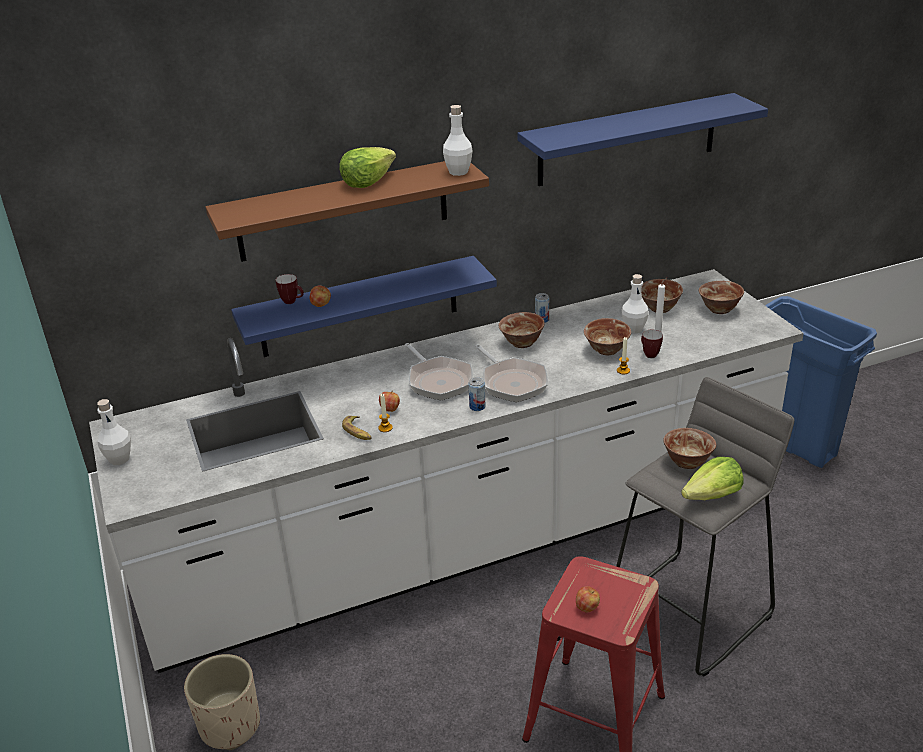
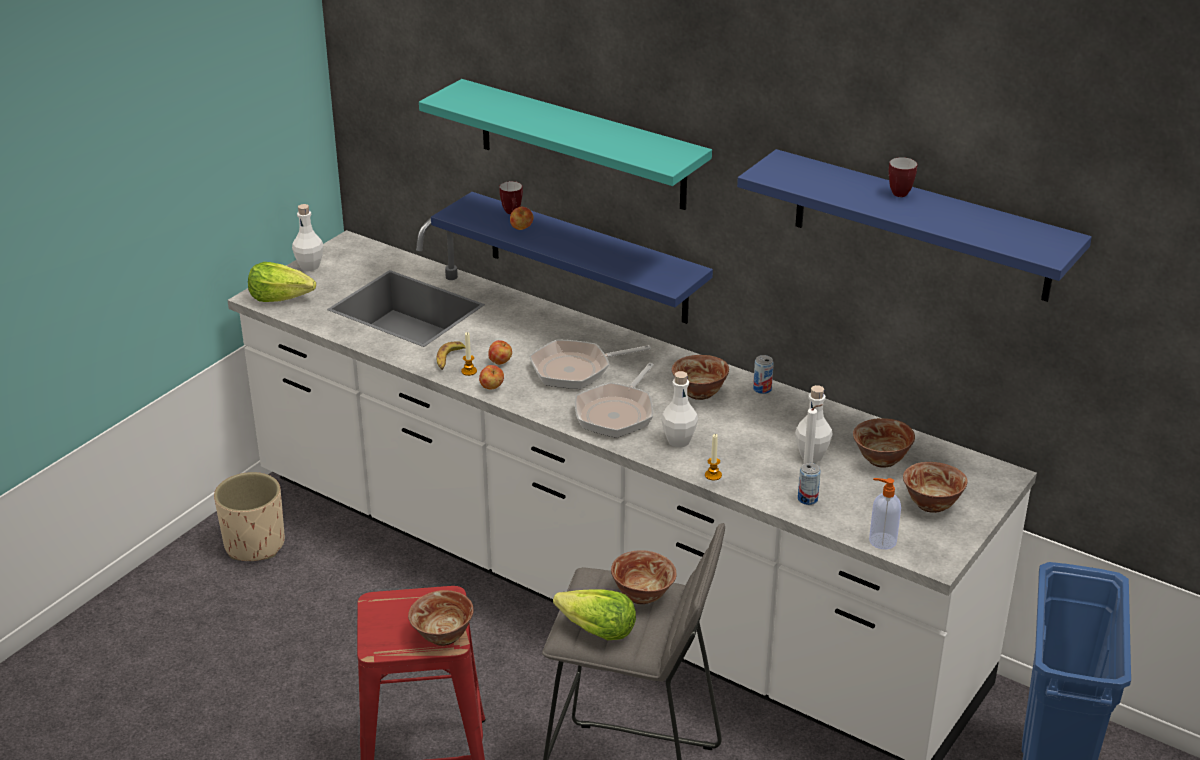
camera: 55 degrees right, 0 degrees up
(343, 210) = (581, 145): brown shelf -> turquoise shelf
(367, 181) = (591, 124): lettuce -> lettuce (281, 297)
(438, 380) = (576, 369): frying pan -> frying pan turned 45 degrees clockwise
(458, 172) = (667, 157): white bottle -> white bottle (678, 441)
(477, 407) = (552, 408): can -> can (807, 499)
(587, 607) = (392, 618): apple -> apple (492, 387)
(606, 350) = (744, 451): bowl -> bowl (443, 636)
(648, 354) = (766, 482): mug -> mug (901, 192)
(743, 338) = (881, 541): none -> soap dispenser

